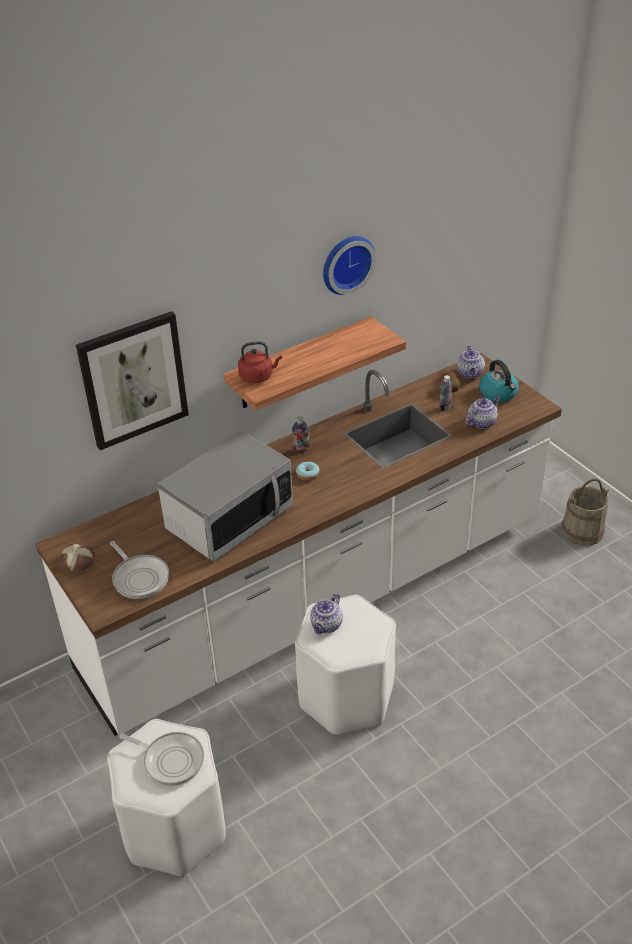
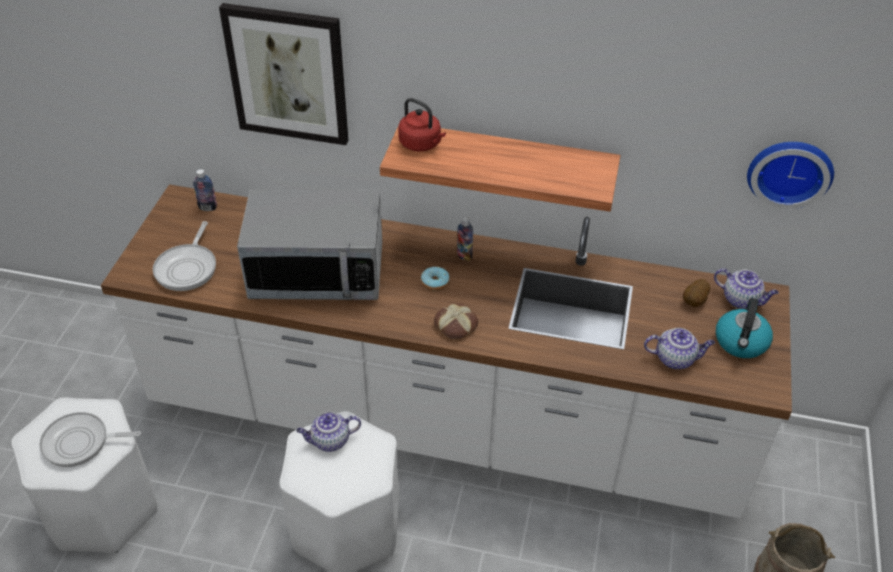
camera: 45 degrees right, 5 degrees up
(78, 561) = (171, 221): bread -> bread (456, 326)
(170, 760) = (80, 443): frying pan -> frying pan turned 105 degrees clockwise
(346, 263) = (590, 69): wall clock -> wall clock (789, 170)
(444, 408) = (659, 315): bottle -> bottle (208, 207)
(470, 374) = (741, 300): teapot -> teapot turned 105 degrees counterclockwise

